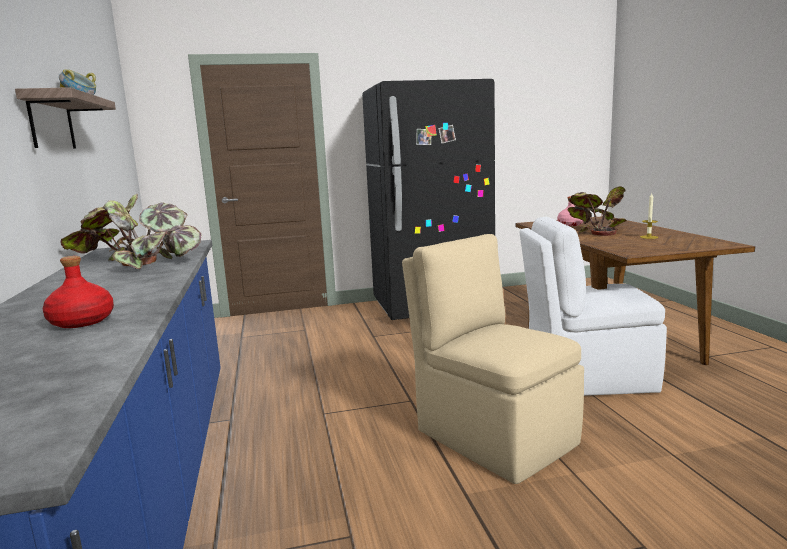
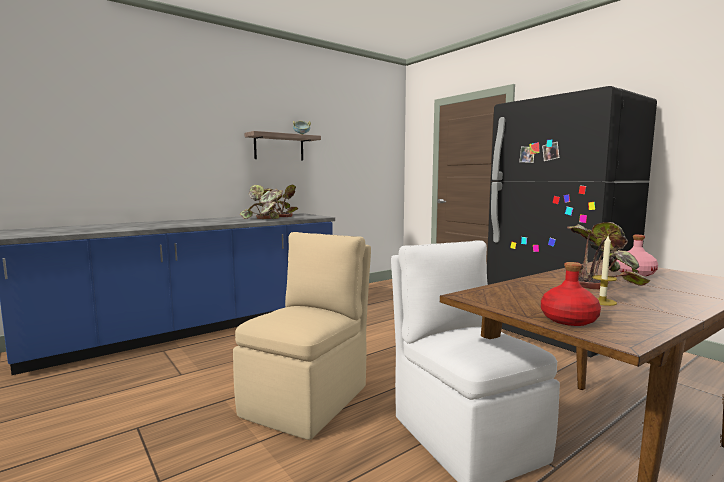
camera: 65 degrees right, 5 degrees down
(81, 322) = (152, 225): red bottle -> red bottle (568, 319)

